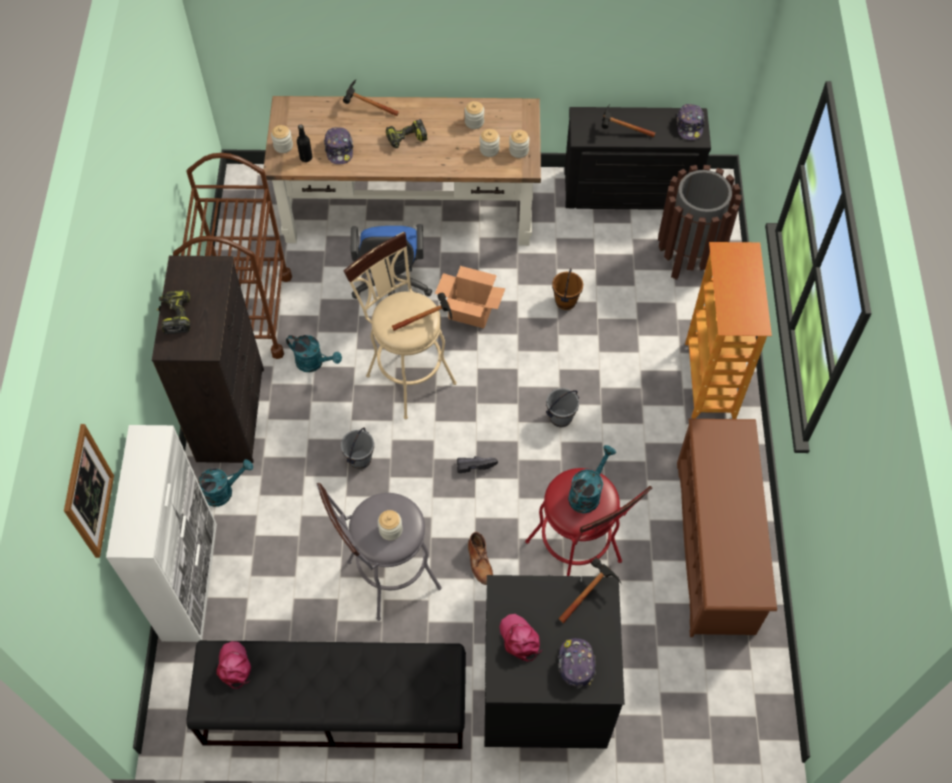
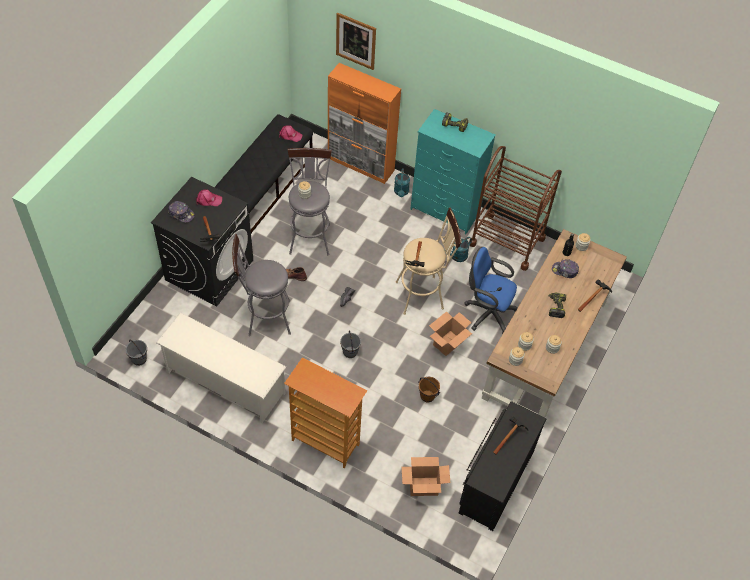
camera: 115 degrees right, 5 degrees down
(190, 580) = (361, 164): white cabinet -> orange cabinet
(232, 413) = (445, 211): black dresser -> turquoise dresser
(360, 460) = (383, 252): grey bucket -> grey bucket (139, 359)
(578, 557) = (264, 318): red stool -> grey stool
(587, 492) = (267, 278): turquoise watering can -> none
(689, 126) = (492, 481): cap -> none
(689, 254) = (423, 487): brown trash can -> cardboard box
(715, 547) = (225, 382): brown shoe rack -> white shoe rack

